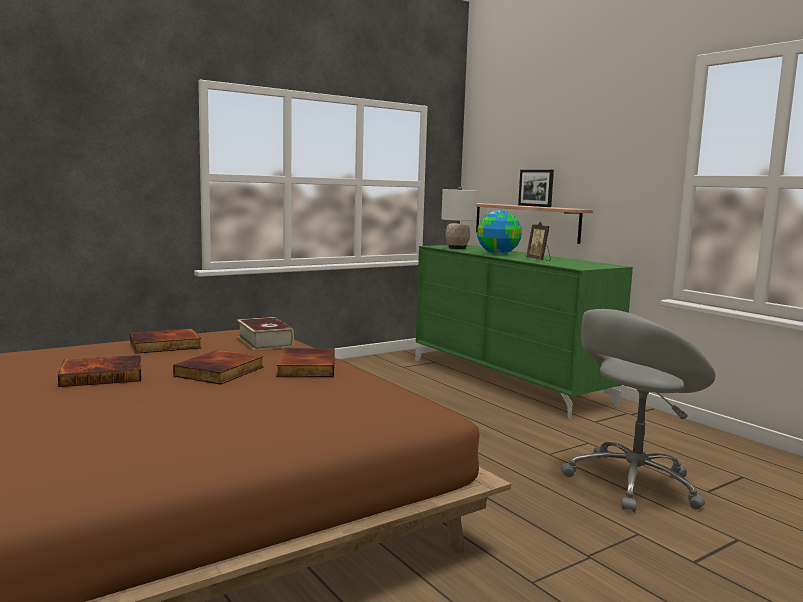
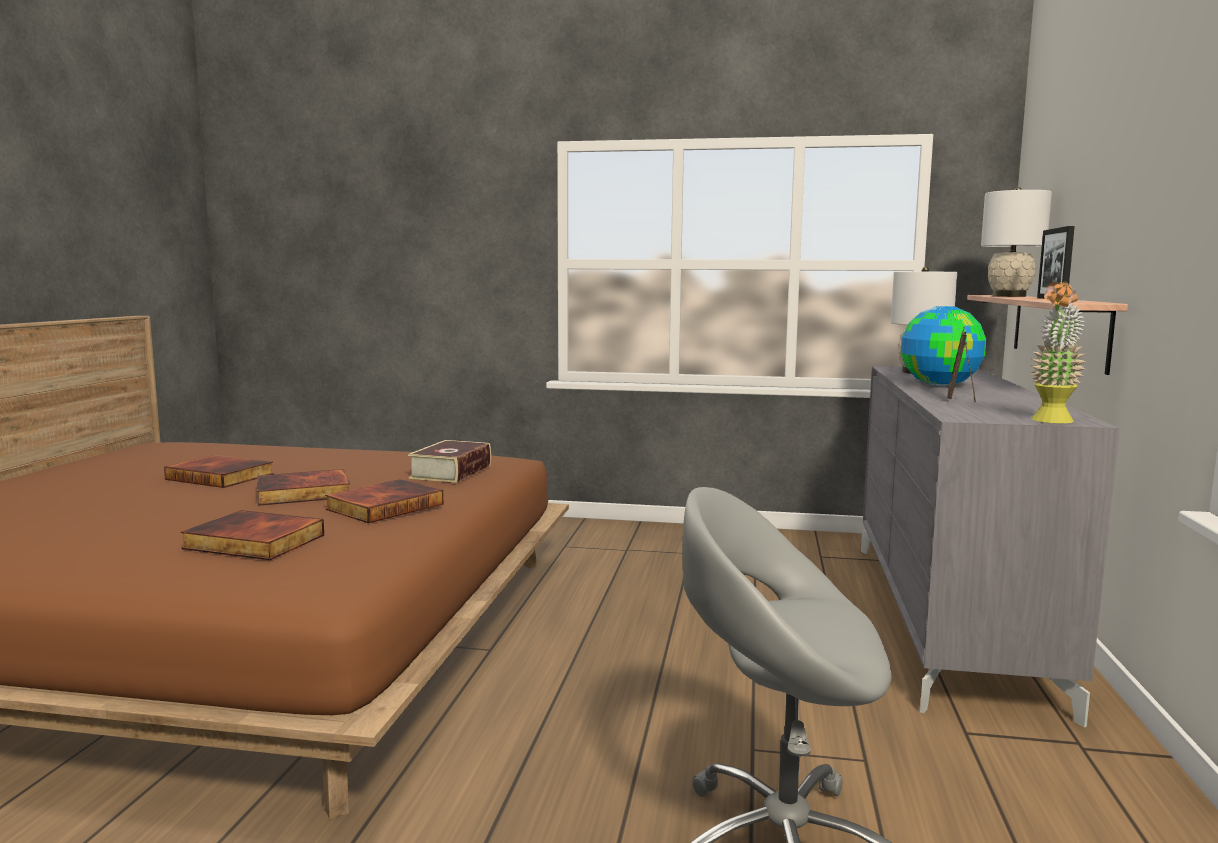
camera: 45 degrees right, 0 degrees up
(165, 345) = (359, 459): book -> book (252, 542)
(489, 203) = (1009, 296): none -> white table lamp
(507, 381) = (947, 618): green dresser -> grey dresser
(608, 266) = (1051, 422): none -> potted plant

